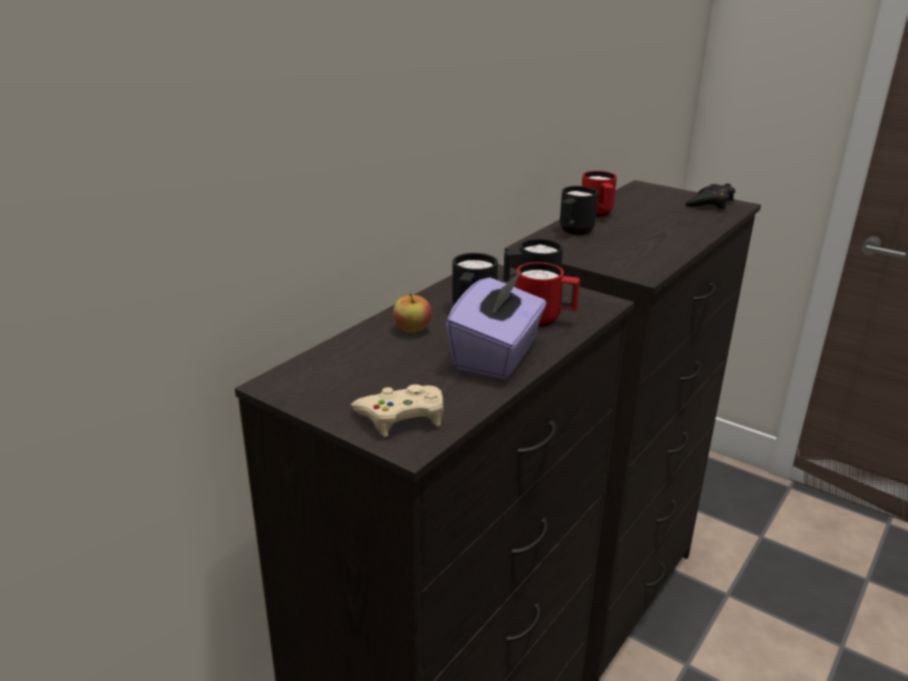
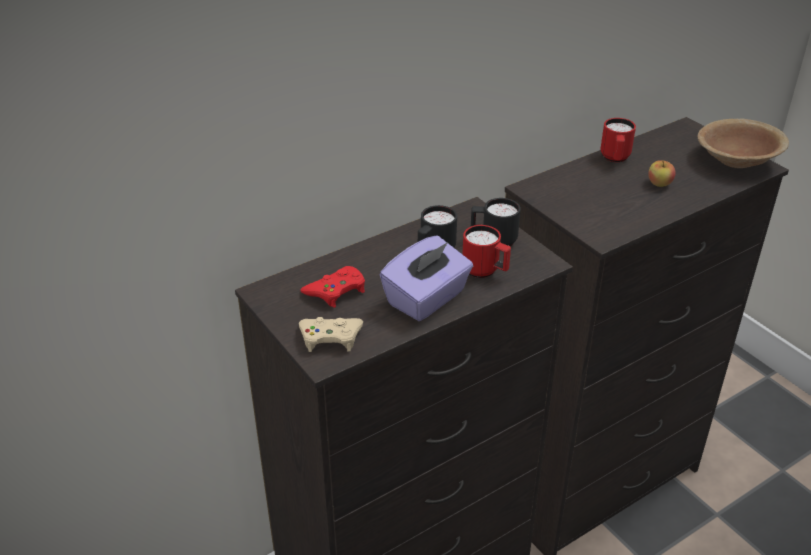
camera: 20 degrees right, 10 degrees up
(377, 366) = (336, 291): none -> red game controller
(412, 329) = (380, 261): apple -> apple (659, 184)
(573, 232) = (577, 178): black mug -> none
(710, 203) = (737, 160): black game controller -> brown bowl

